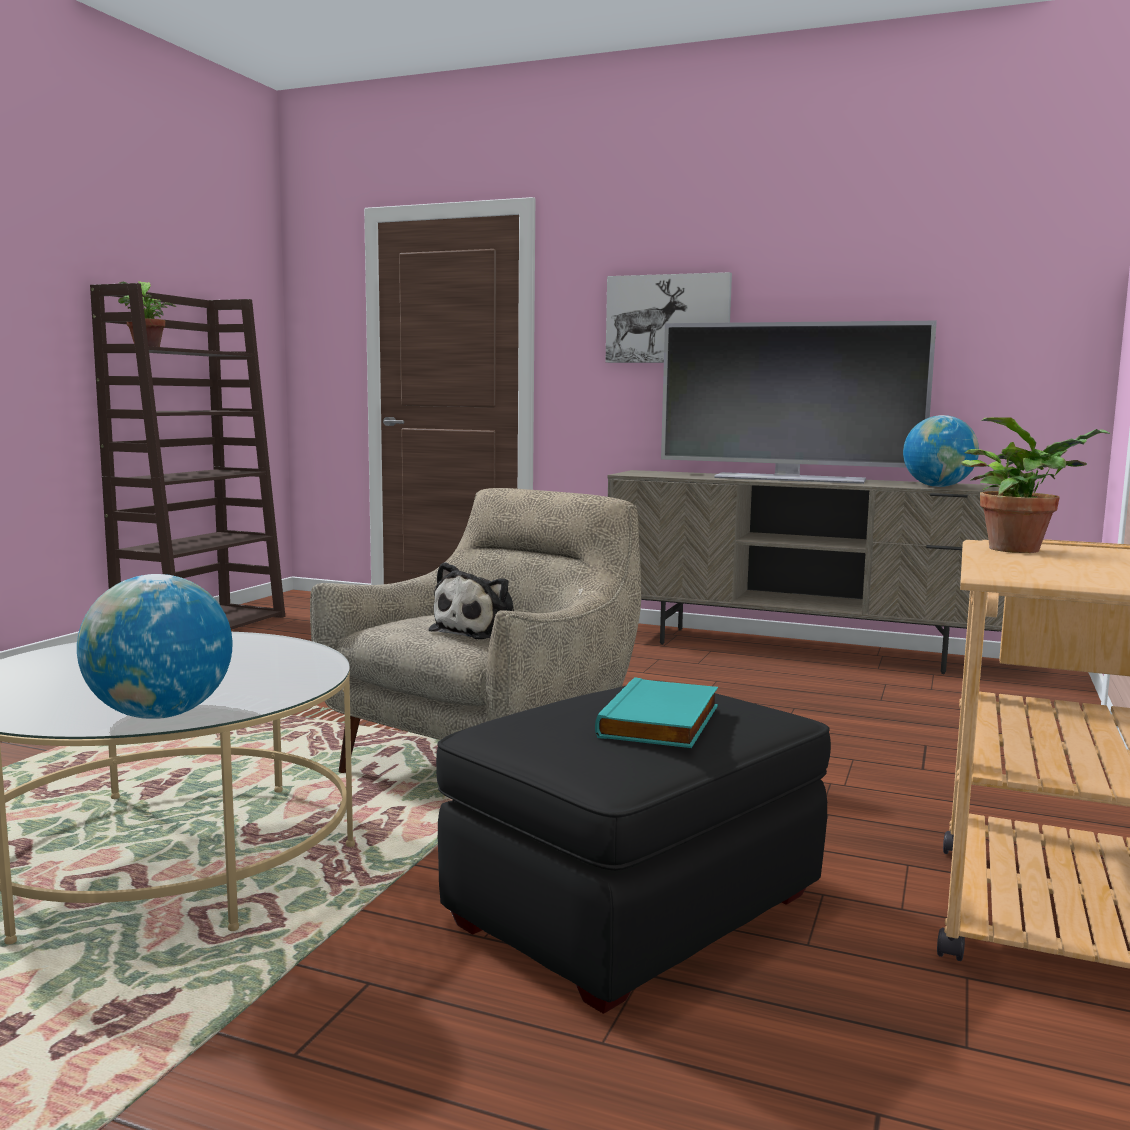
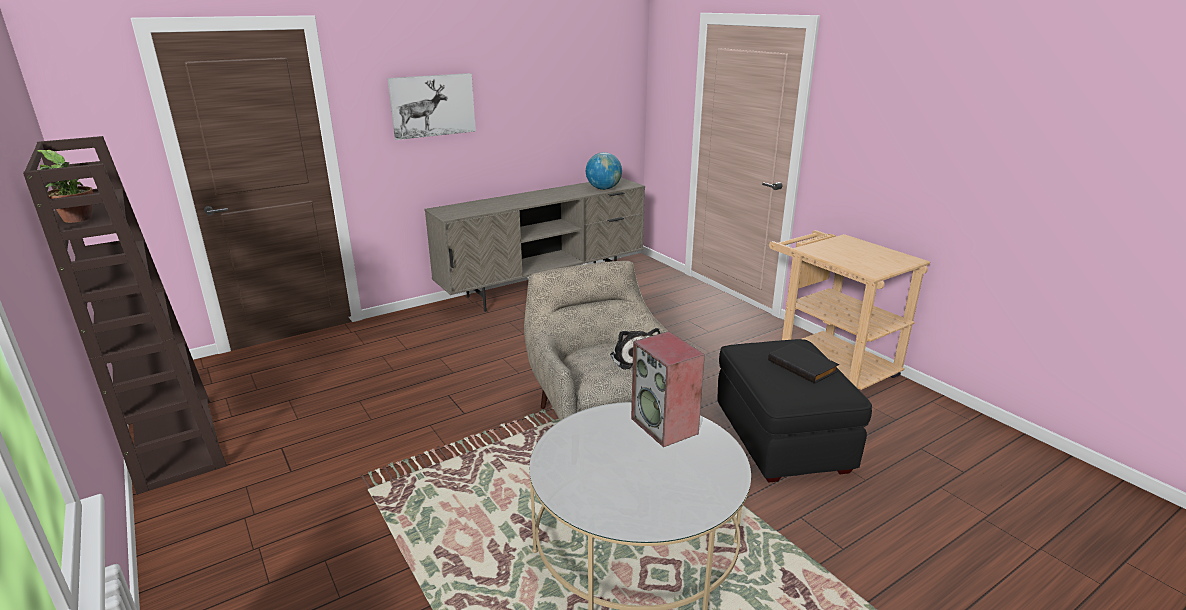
camera: 55 degrees left, 15 degrees up
(159, 715) = (724, 472): globe -> none
(277, 671) = (665, 426): none -> speaker
(662, 722) = (803, 366): turquoise book -> black book
(789, 478) = (530, 197): television -> none
(1021, 549) = (823, 251): potted plant -> none

